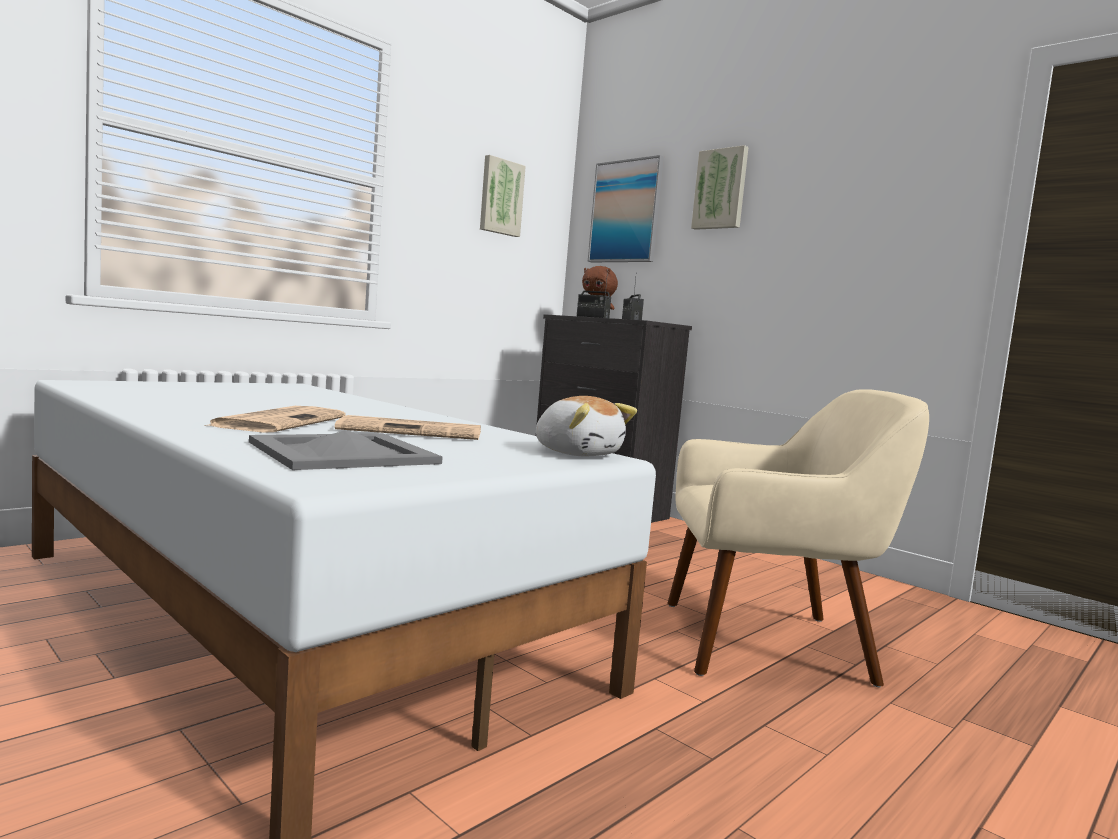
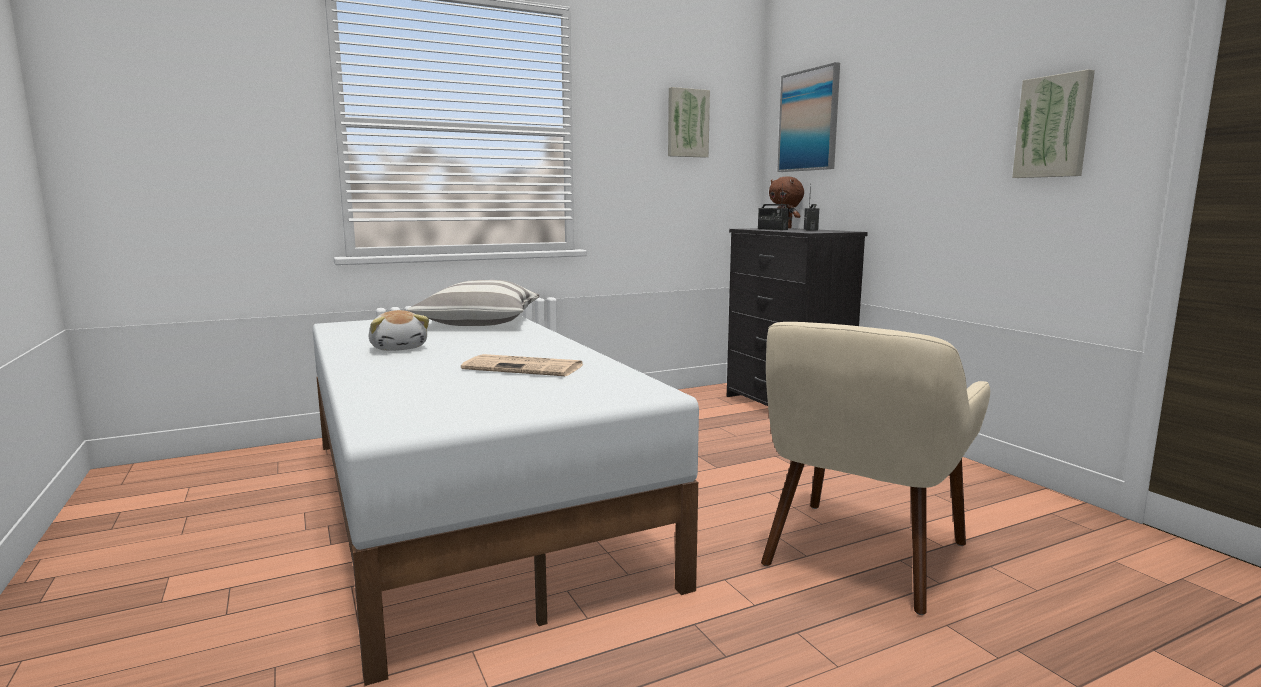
camera: 20 degrees right, 5 degrees up
(280, 421) = (432, 361): newspaper -> none
(283, 391) = (479, 322): none -> pillow
(344, 452) = (438, 396): grey tray -> none
(578, 453) = (636, 389): plush toy -> plush toy (399, 348)
(721, 189) = (891, 92): picture -> picture (1054, 127)
(768, 643) = (861, 554): beige armchair -> beige armchair turned 105 degrees clockwise

